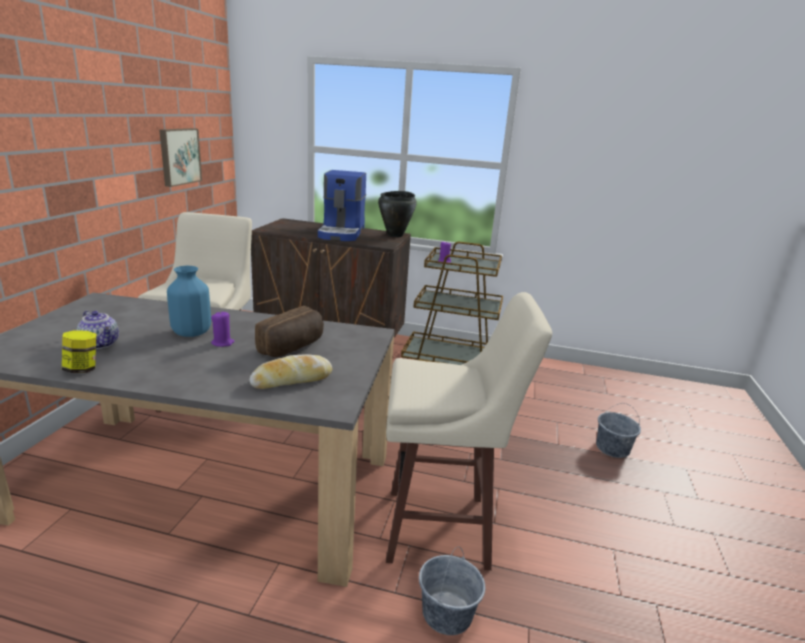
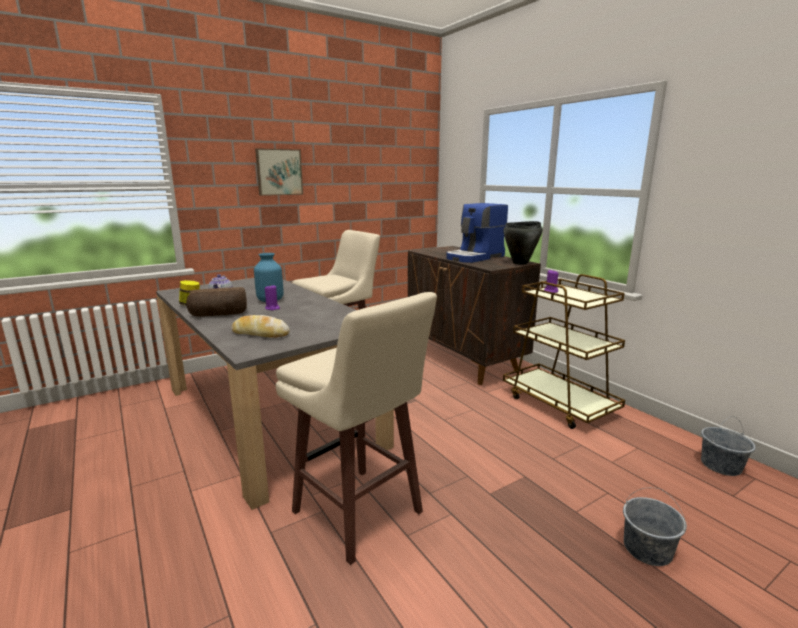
camera: 45 degrees right, 5 degrees down
(179, 156) = (376, 194): picture -> picture (279, 172)
(293, 347) = (302, 319): bread -> bread (218, 314)
(447, 613) = (278, 568): grey bucket -> grey bucket (720, 465)

